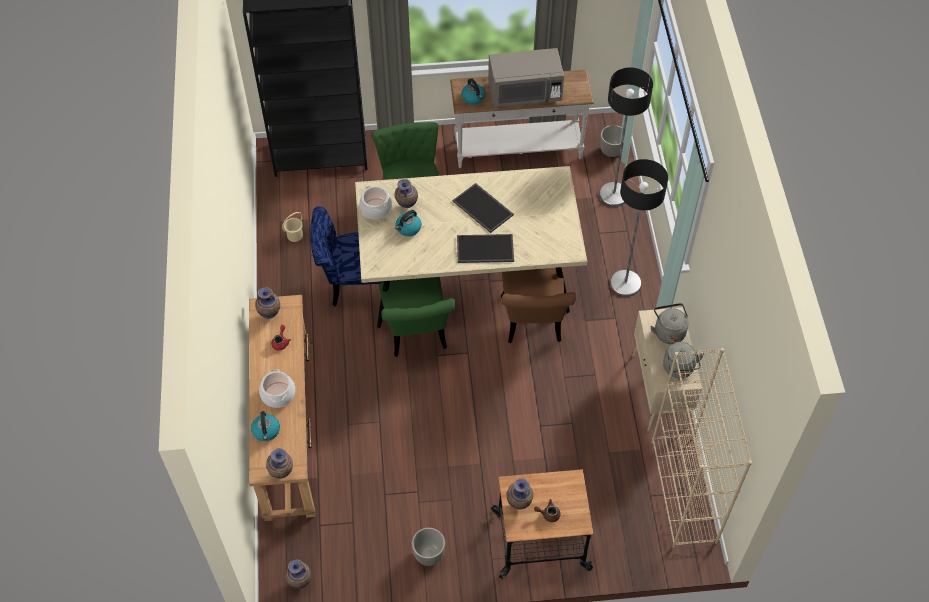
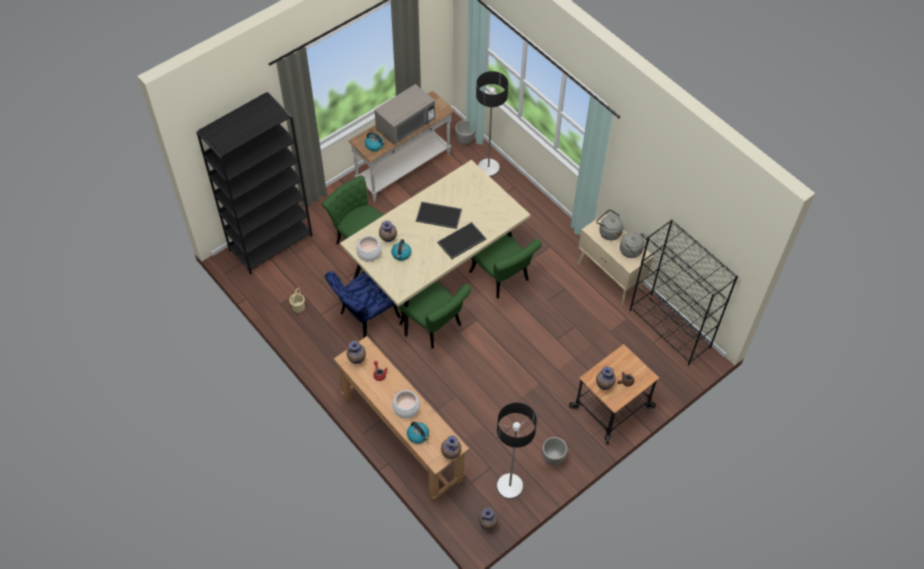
camera: 35 degrees left, 0 degrees up
(532, 324) = (503, 279): brown chair -> green chair
(625, 283) = (539, 221): floor lamp -> floor lamp (510, 486)
(684, 492) = (670, 329): beige bookcase -> black bookcase

